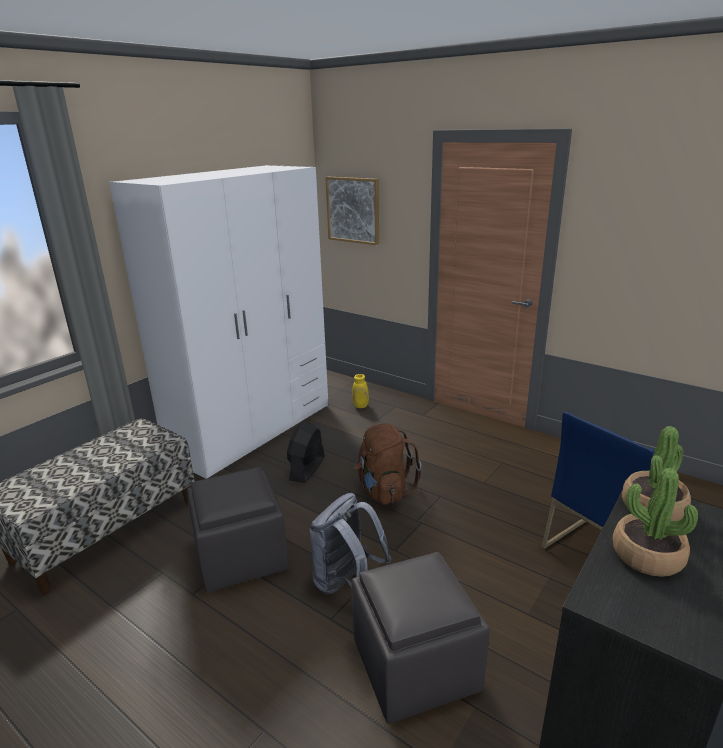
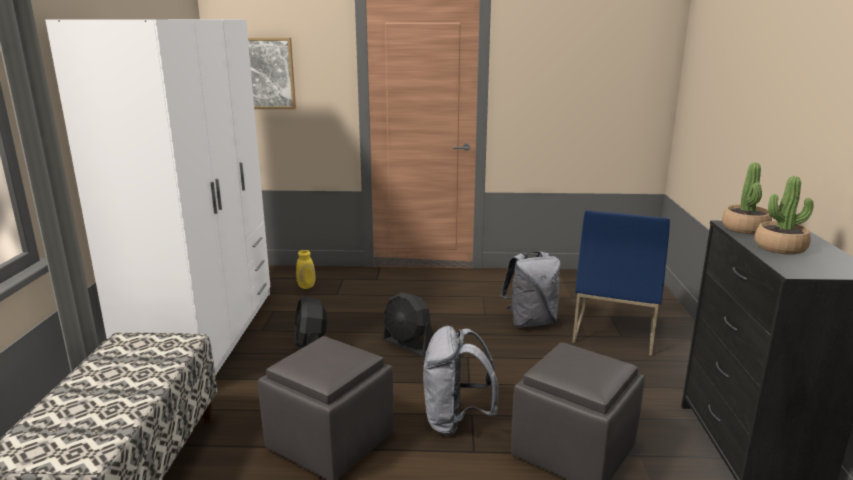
camera: 35 degrees left, 5 degrees down
(384, 491) = (408, 345): brown backpack -> black fan
(522, 507) = (530, 322): none -> grey backpack

